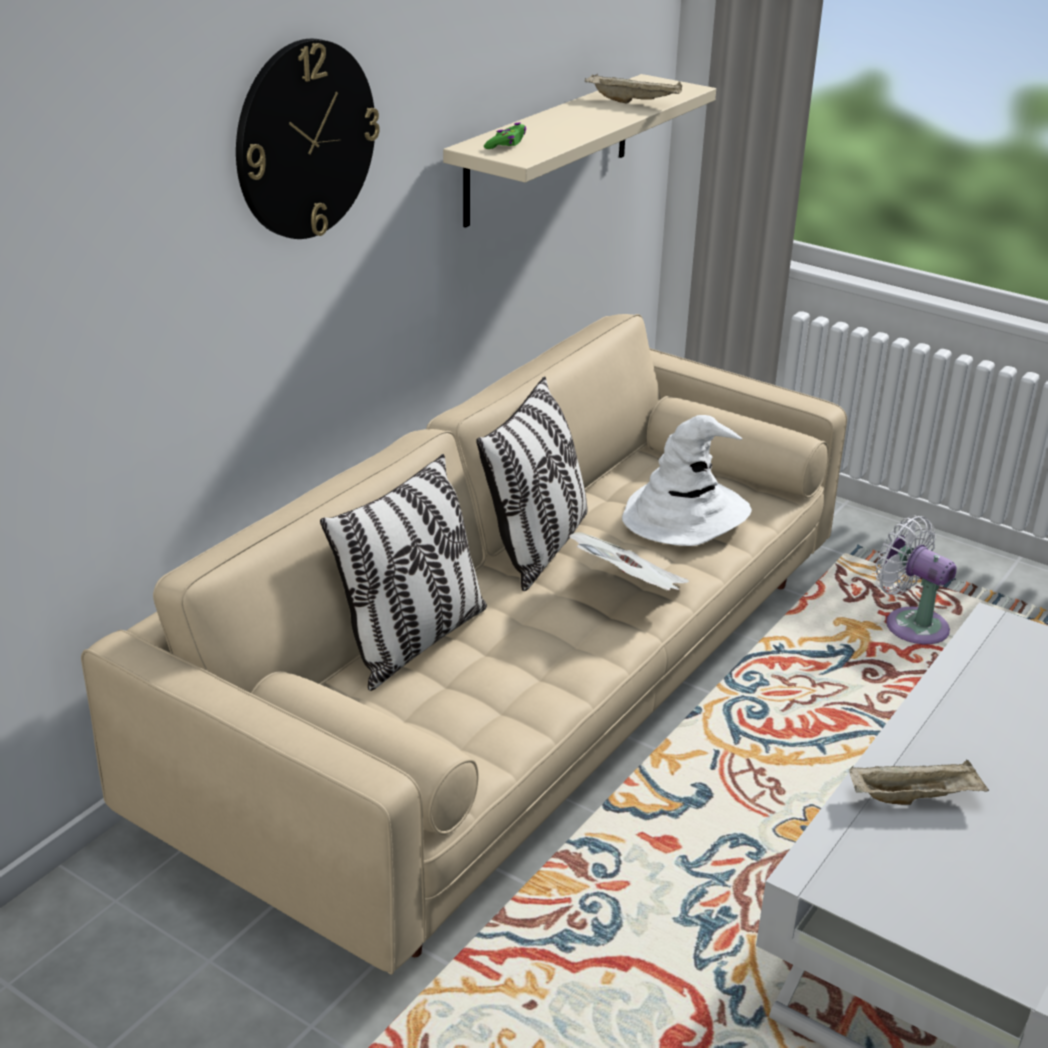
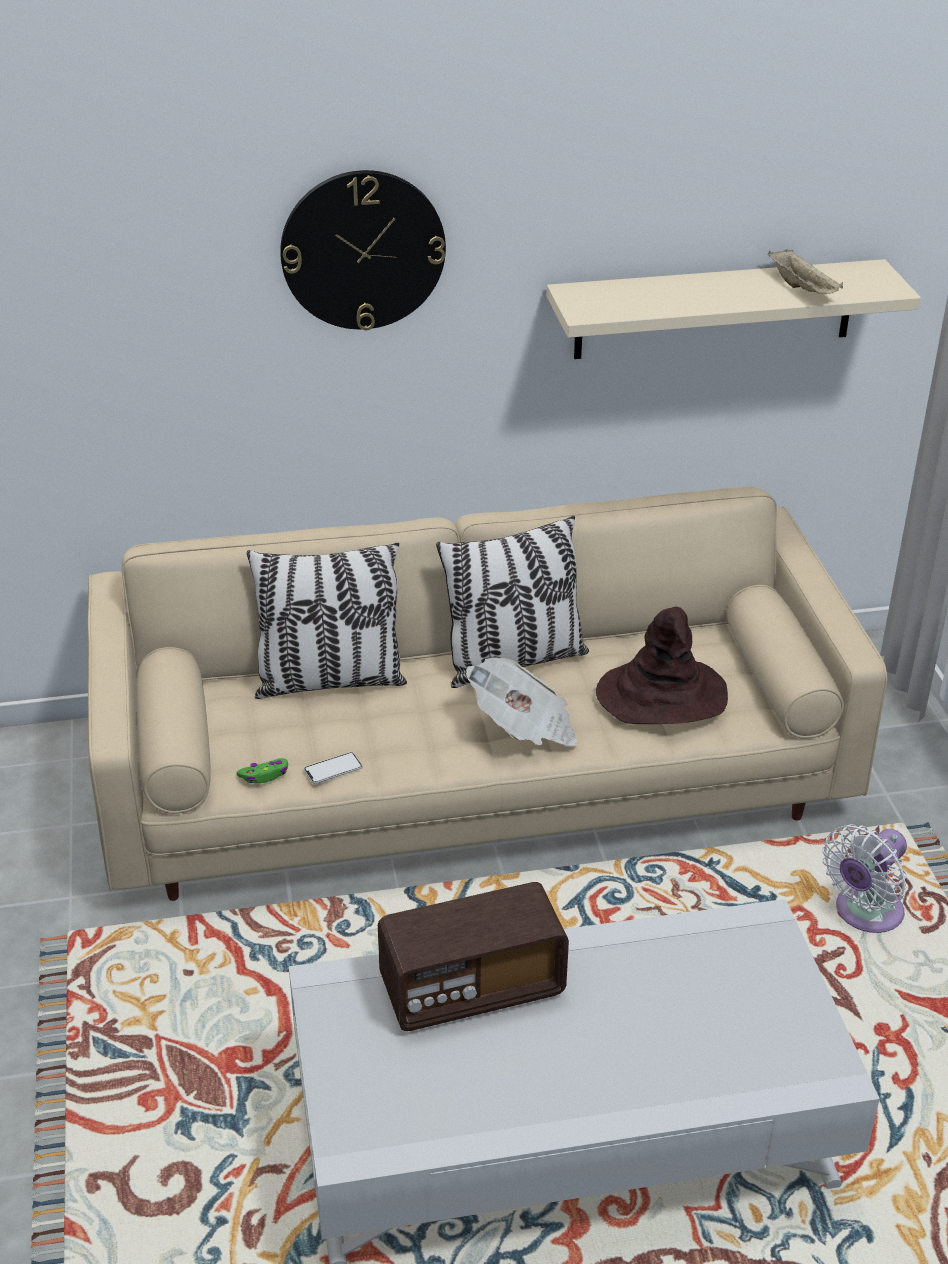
camera: 45 degrees right, 5 degrees up
(506, 144) = (601, 296): green game controller -> green game controller (265, 775)
(533, 707) = (333, 769): none -> phone
(685, 515) = (662, 696): white hat -> brown hat
(910, 624) = (864, 914): white fan -> white fan turned 135 degrees counterclockwise
(915, 797) = (472, 989): beige tray -> radio

